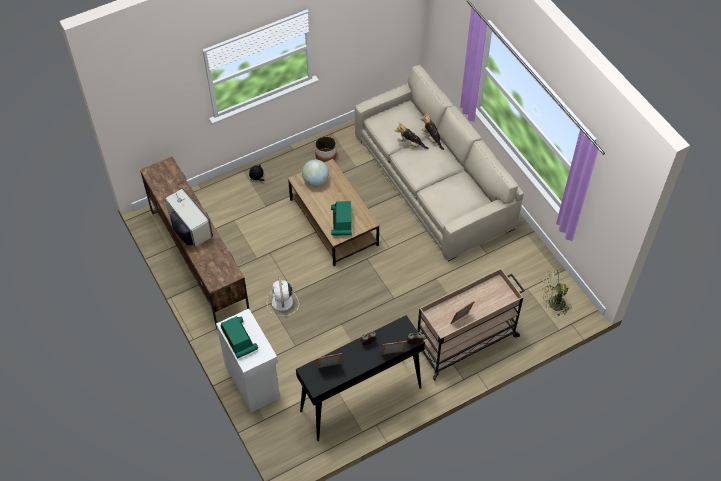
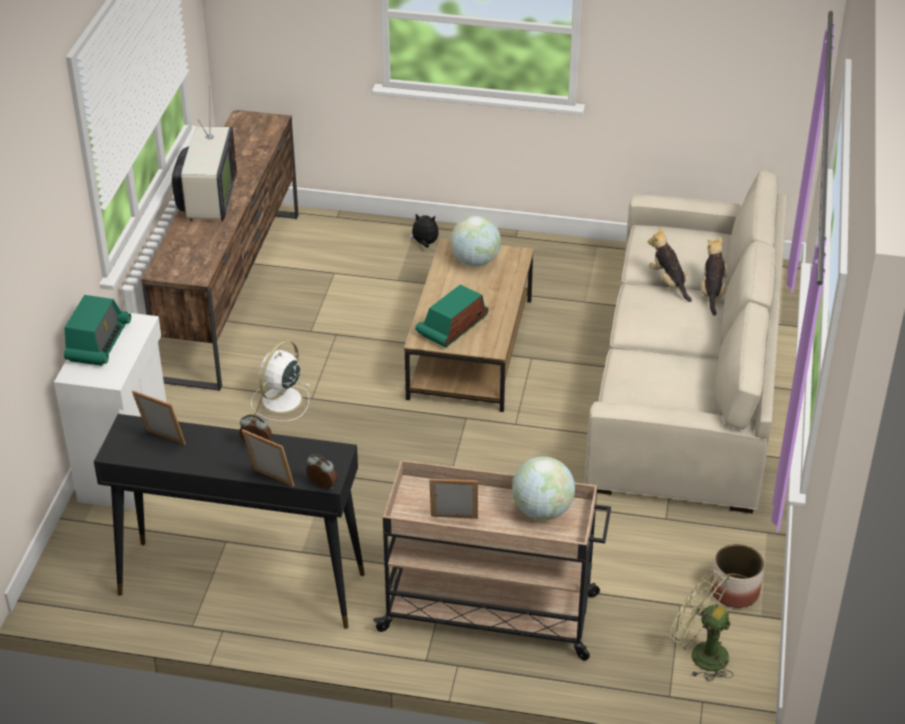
camera: 40 degrees right, 15 degrees down
(326, 156) = (555, 267): planter -> planter (735, 591)
(487, 292) = (542, 510): none -> globe

